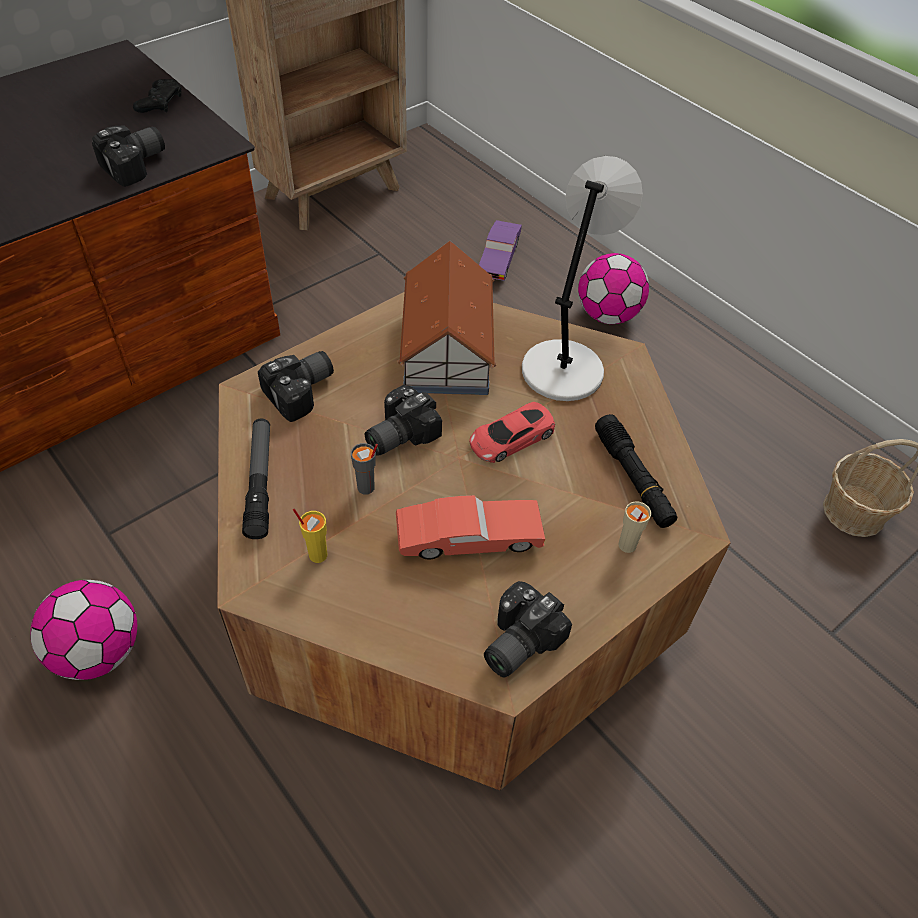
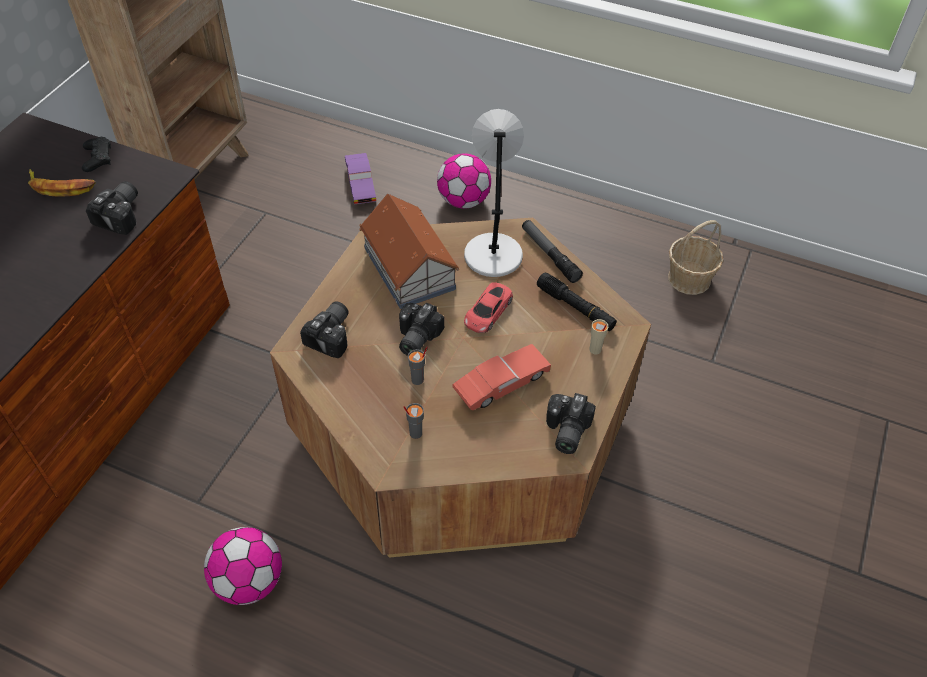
camera: 25 degrees left, 0 degrees up
(101, 118) = (61, 187): none -> banana
(260, 482) = (346, 405): flashlight -> flashlight (550, 255)
(317, 554) = (415, 433): yellow cup -> grey cup

